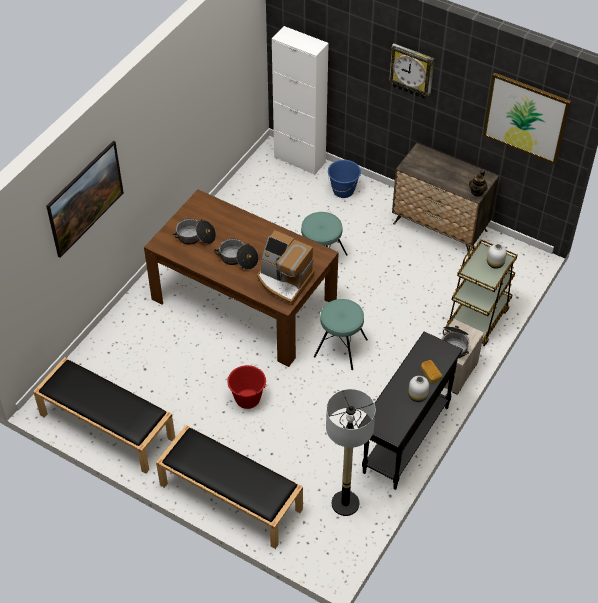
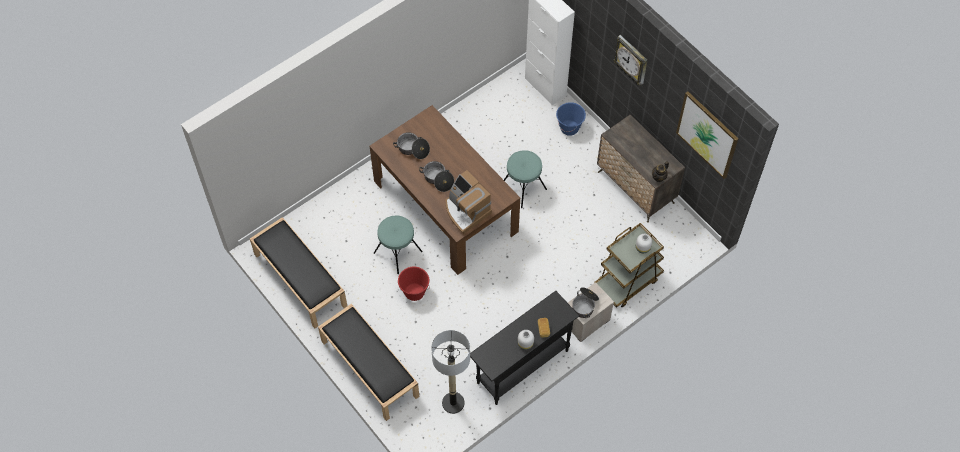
camera: 20 degrees right, 10 degrees up
(88, 211) = (323, 113): picture -> none
(340, 348) = (505, 271): turquoise stool -> turquoise stool (397, 252)

